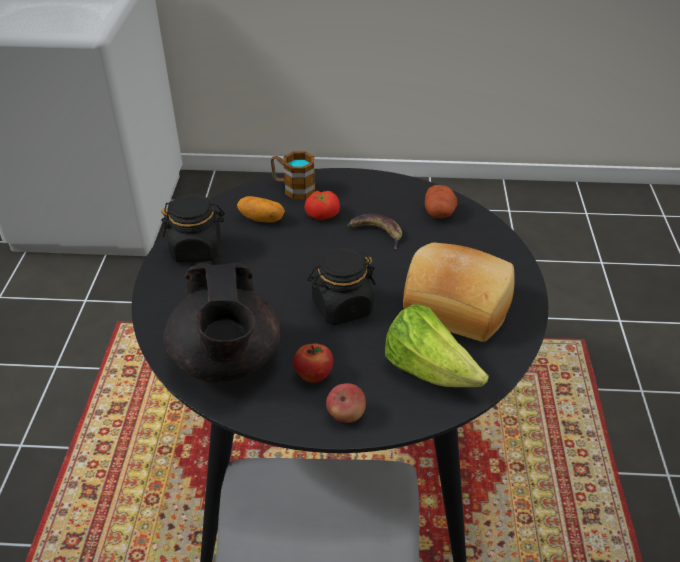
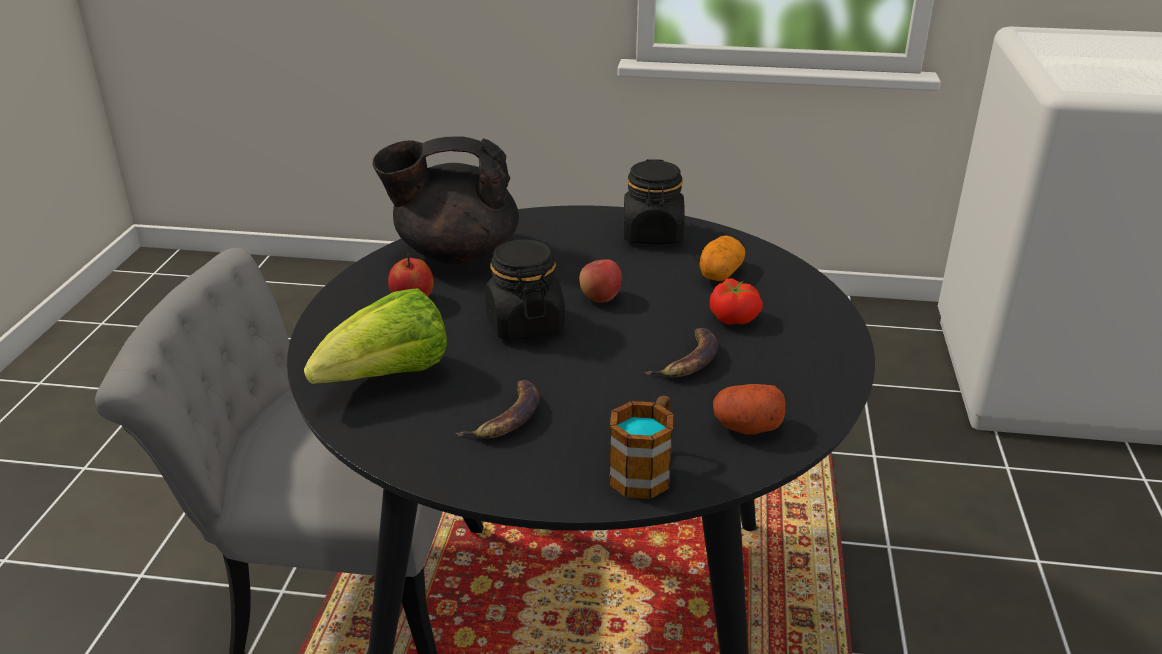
camera: 95 degrees right, 10 degrees down
(293, 188) = (799, 297): mug -> mug (645, 469)
(346, 415) = (345, 318): apple -> apple (600, 298)
(457, 304) = (507, 417): bread -> banana

